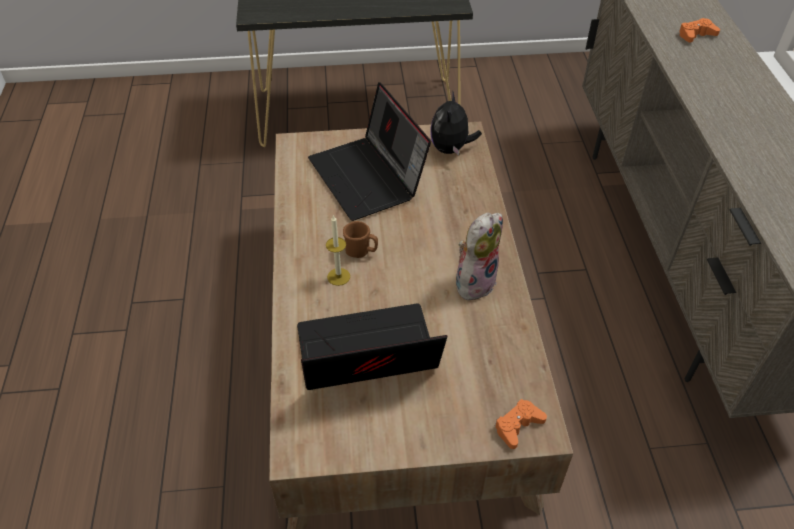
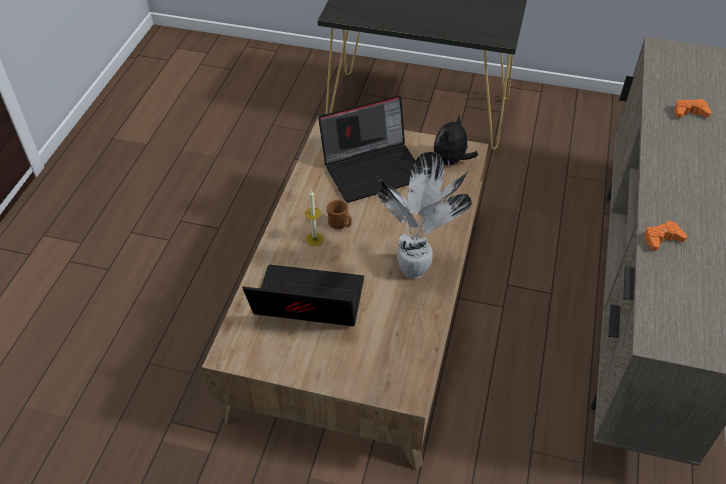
camera: 20 degrees right, 0 degrees up
(369, 177) = (374, 168): laptop -> laptop turned 105 degrees counterclockwise
(474, 281) = (416, 271): plush toy -> potted plant
(518, 426) = (393, 385): orange game controller -> orange game controller (662, 239)

